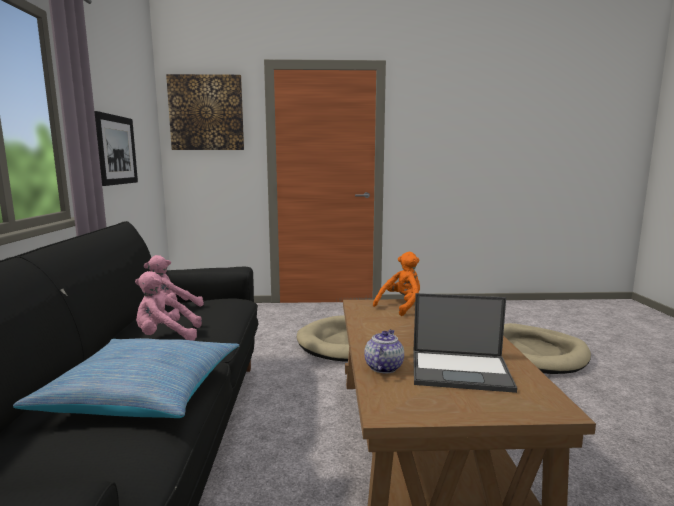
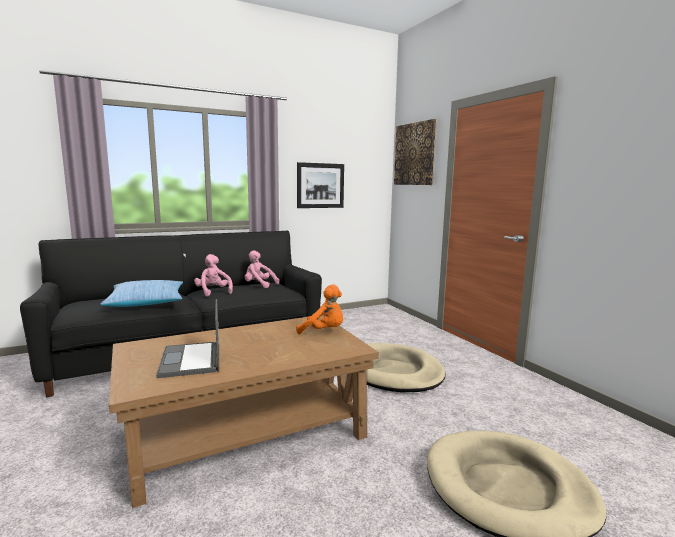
camera: 65 degrees right, 0 degrees up
(383, 367) = (191, 339): teapot -> none

